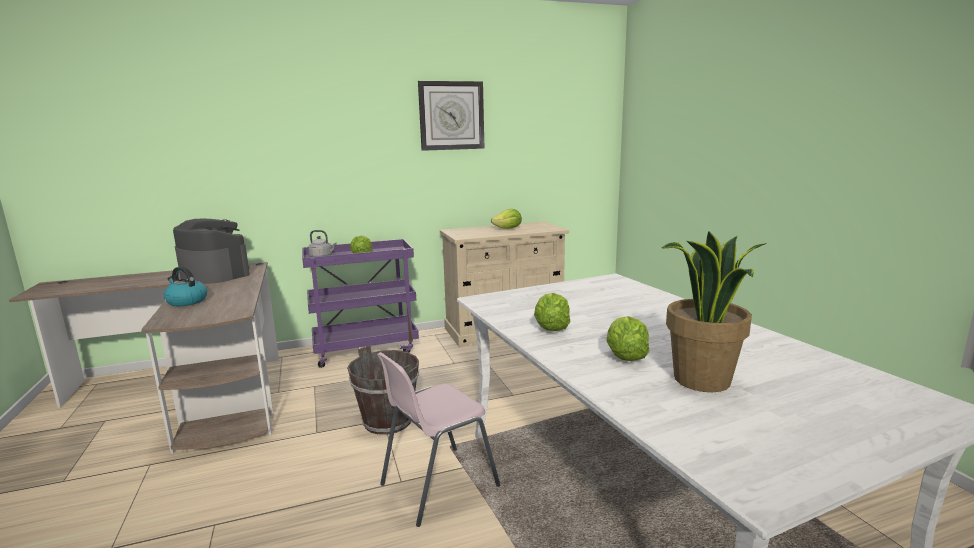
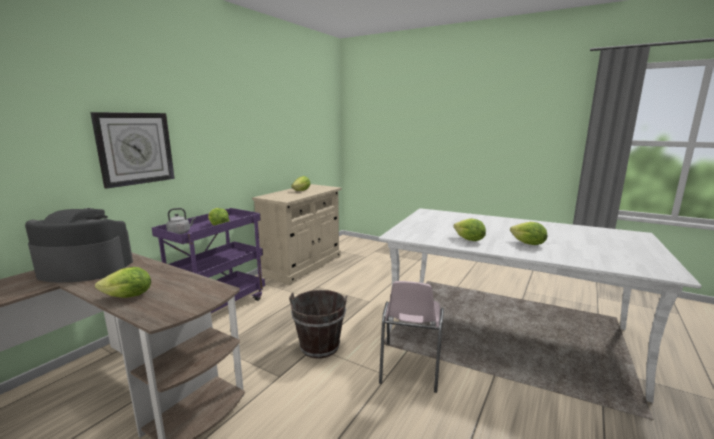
camera: 40 degrees left, 0 degrees up
(186, 301) = (129, 297): kettle -> lettuce
(451, 116) = (254, 106): wall clock -> wall clock (135, 148)
(702, 380) = (572, 245): potted plant -> none

